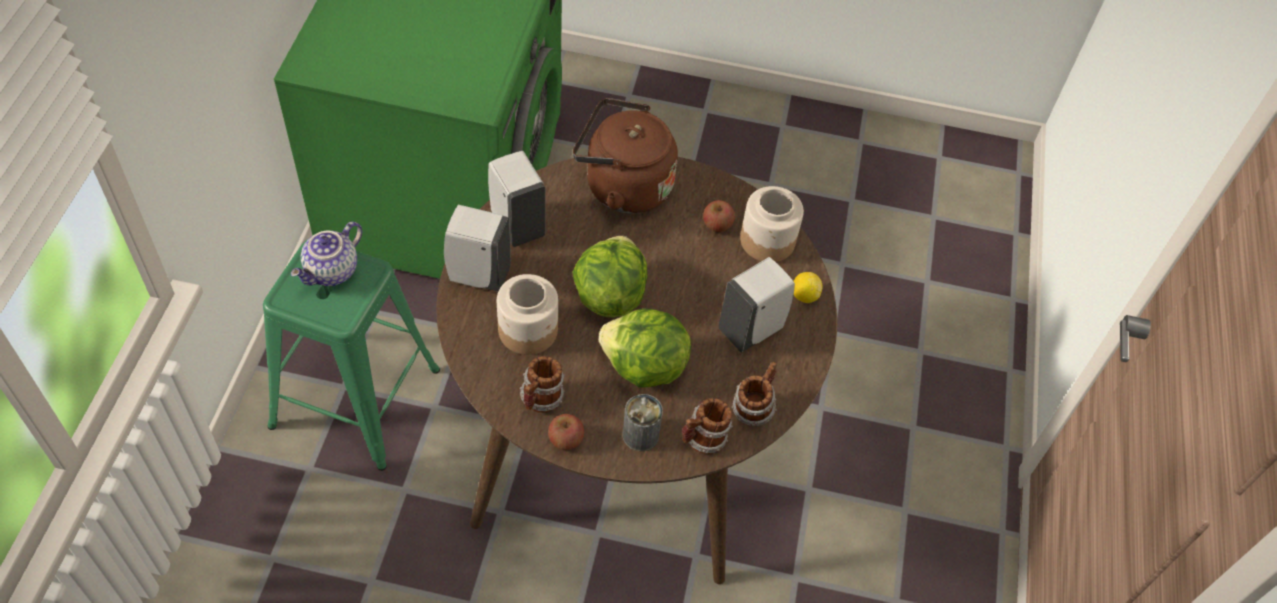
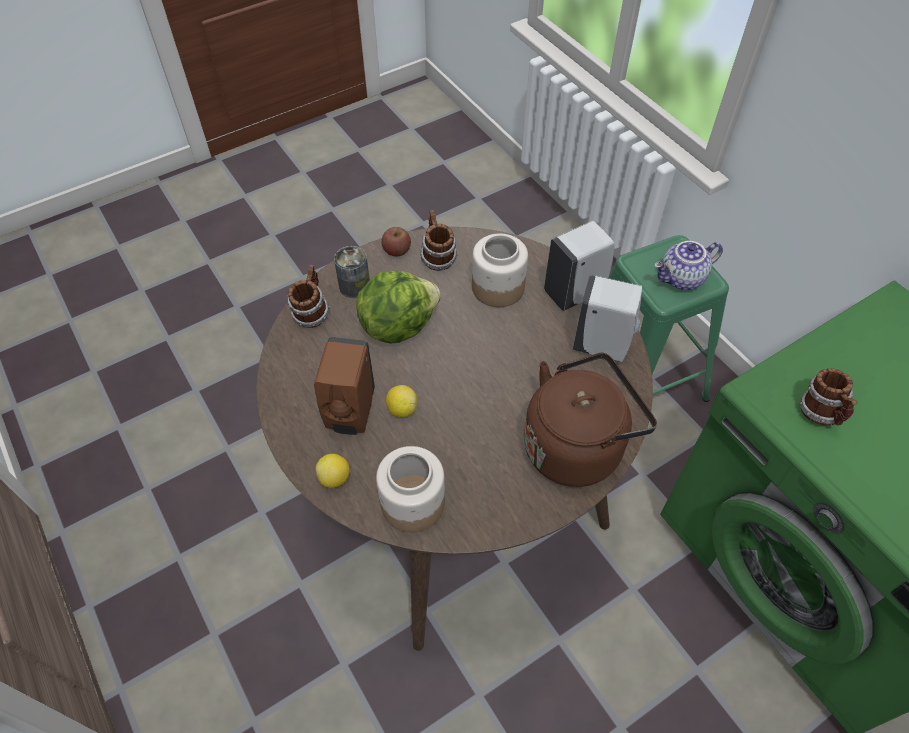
camera: 140 degrees right, 0 degrees up
(332, 272) = (682, 279): teapot -> teapot turned 105 degrees counterclockwise
(609, 295) = (477, 352): lettuce -> none
(711, 302) = (402, 409): none -> lemon
(717, 224) = (468, 480): apple -> none
(752, 329) = (350, 414): white soap dispenser -> brown soap dispenser
(753, 408) = (296, 359): mug -> mug (821, 413)

